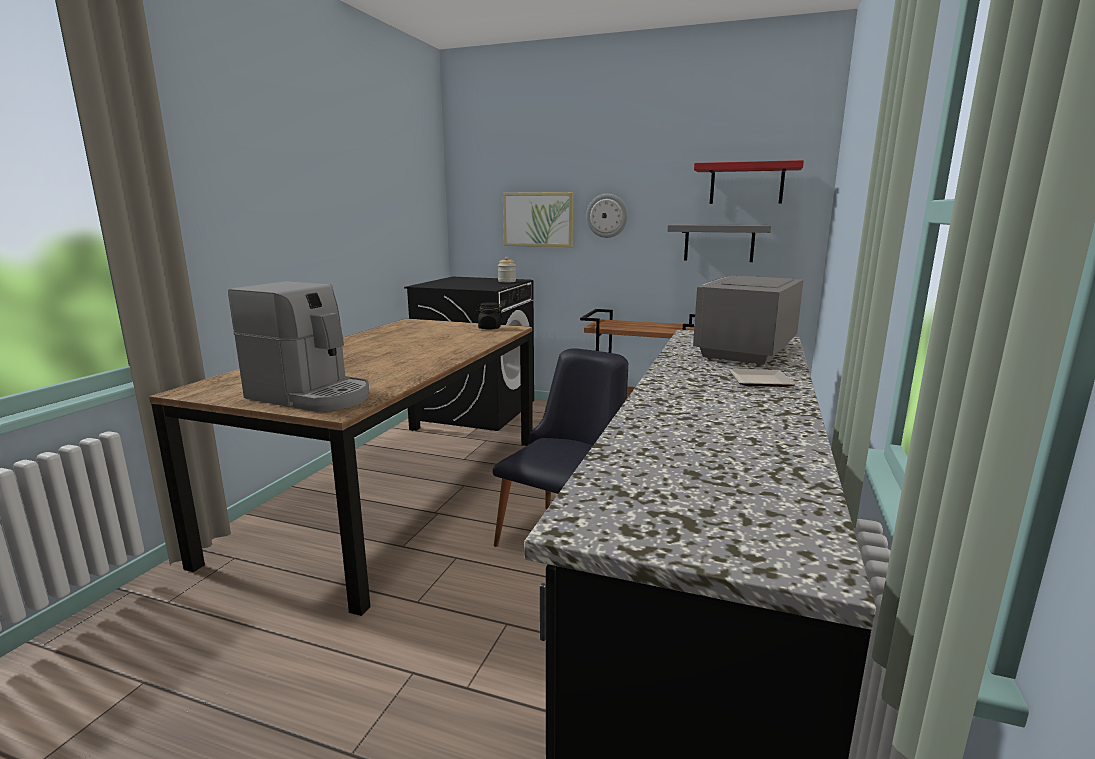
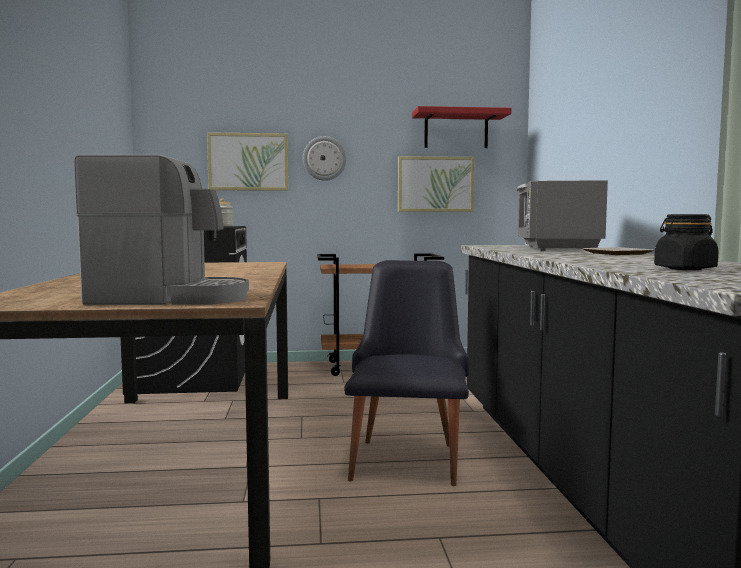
camera: 25 degrees left, 10 degrees down
(489, 328) = (243, 263): black jar -> black jar (684, 269)
(719, 243) = (435, 184): grey shelf -> picture

